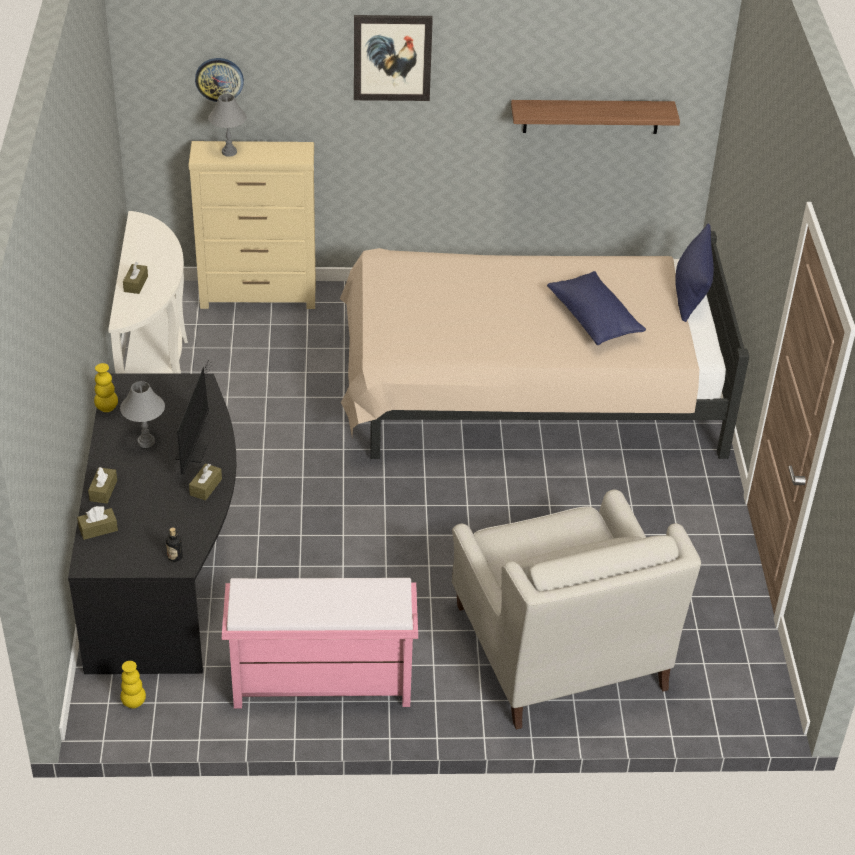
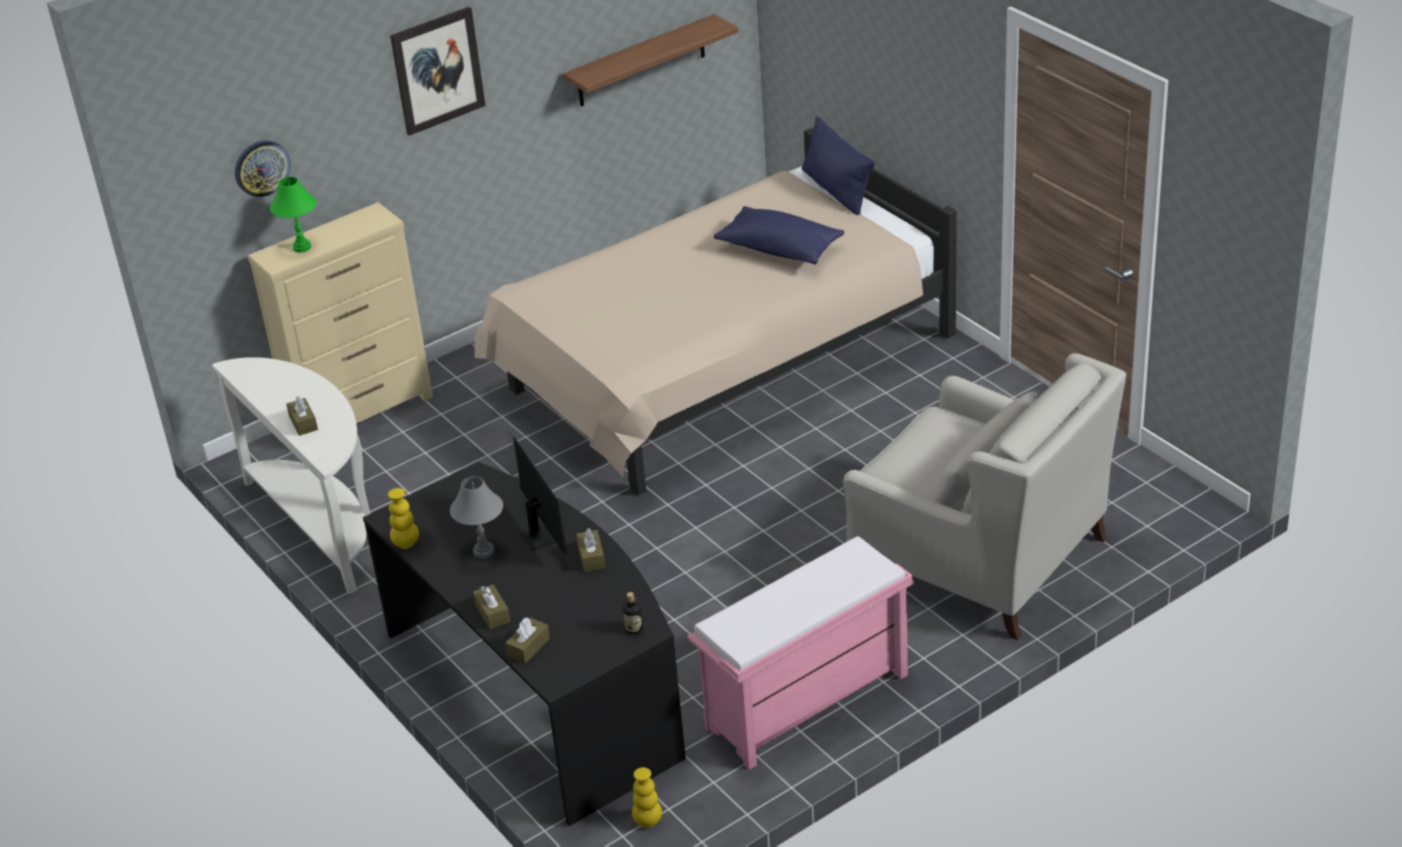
camera: 30 degrees left, 5 degrees down
(229, 152) = (302, 247): grey table lamp -> green table lamp

